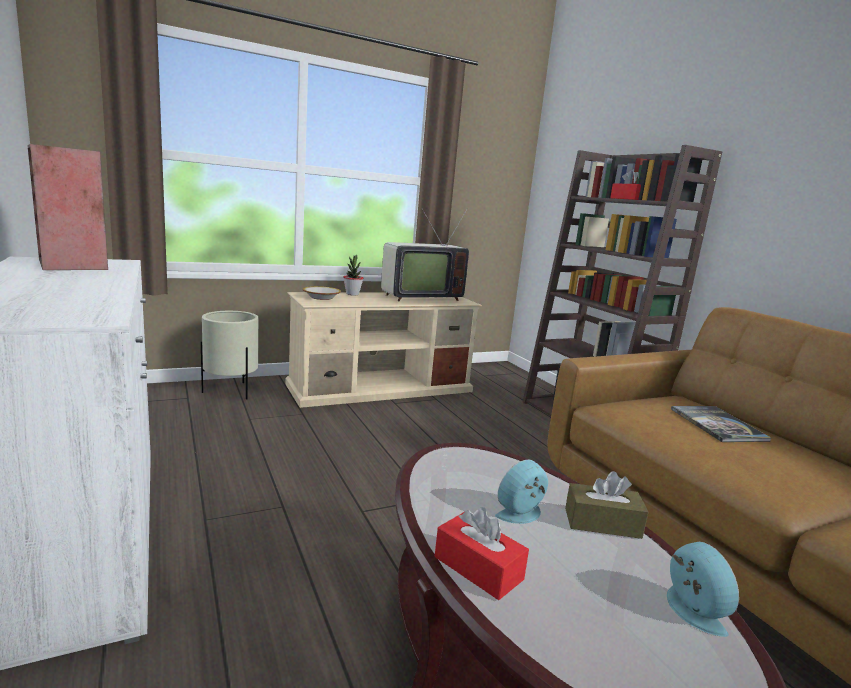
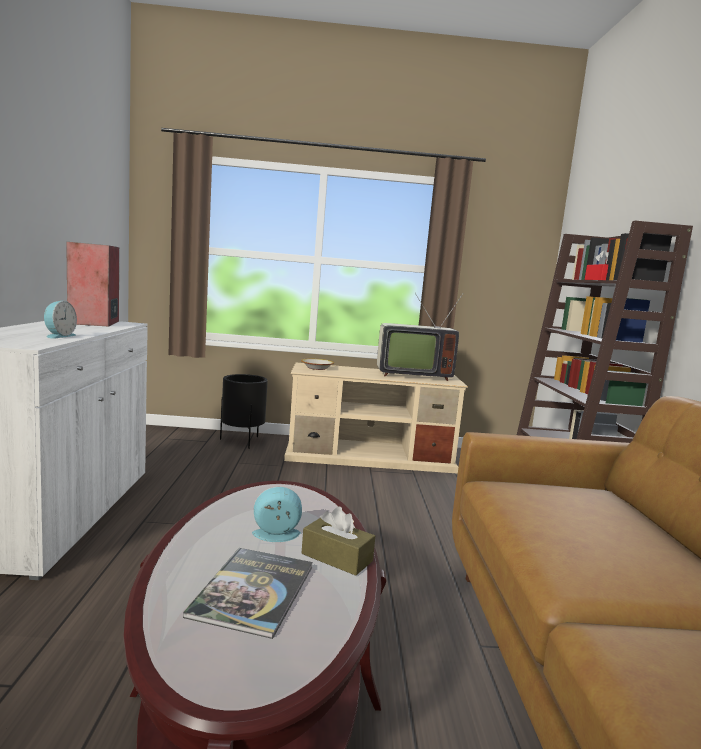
camera: 25 degrees right, 5 degrees down
(231, 391) = (242, 441): beige planter -> black planter
(352, 294) = (350, 368): potted plant -> none
(478, 568) = (186, 556): red tissue box -> none
(690, 610) = (314, 627): alarm clock -> alarm clock (58, 336)
(717, 425) = (602, 518): book -> book (253, 591)

